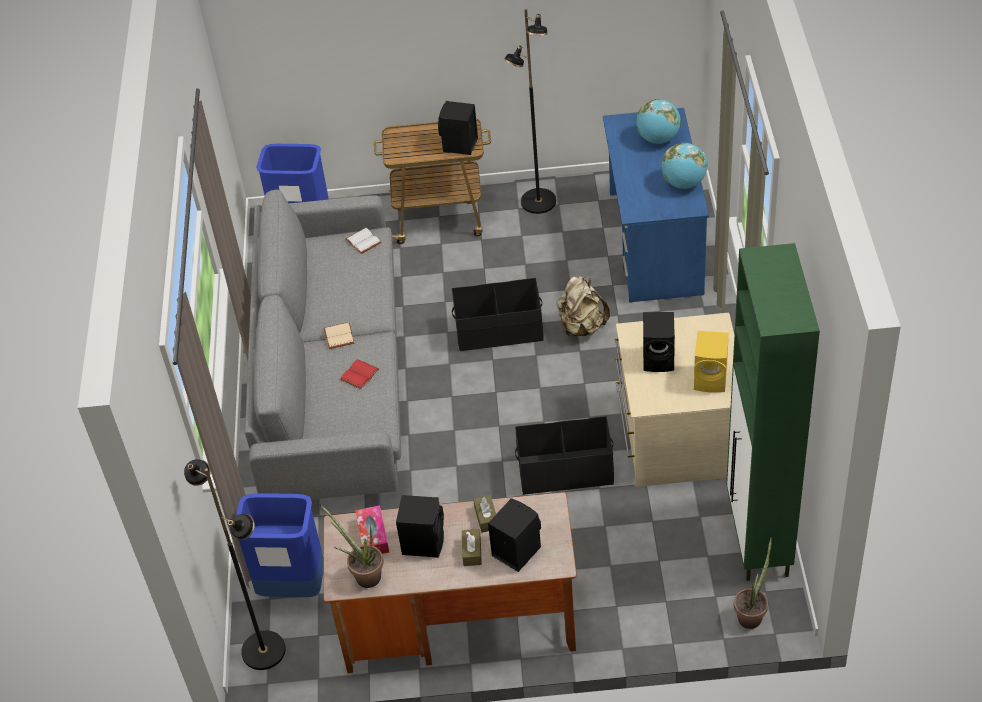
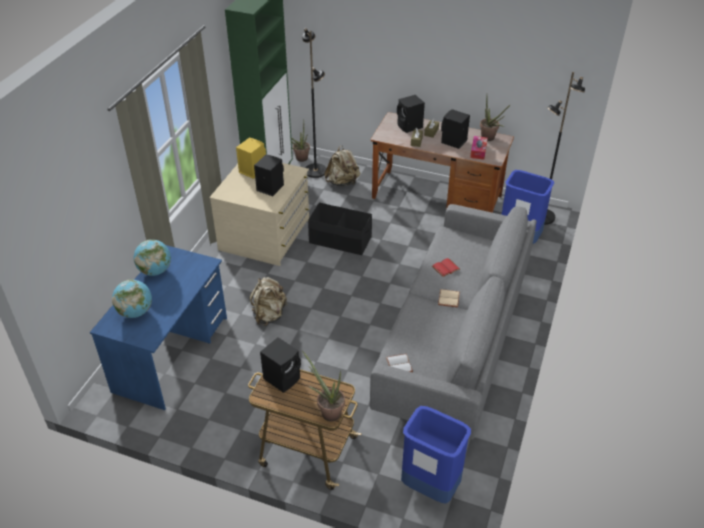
camera: 160 degrees left, 5 degrees down
(398, 136) = (327, 411): none -> potted plant
(499, 330) = (323, 333): black storage box -> none
(538, 202) = (222, 428): black floor lamp -> black floor lamp (316, 171)
(637, 590) = (342, 182): none -> beige backpack

